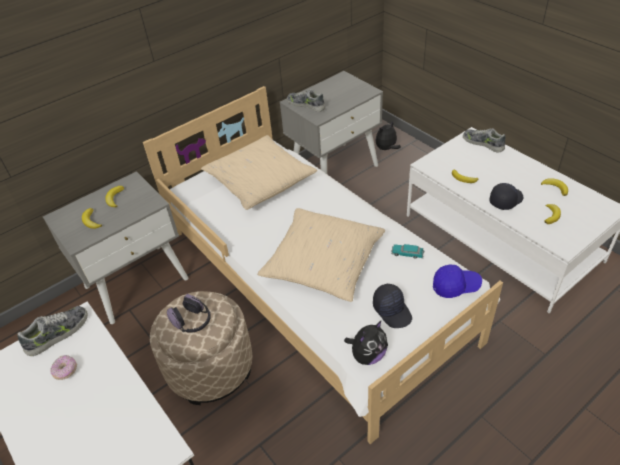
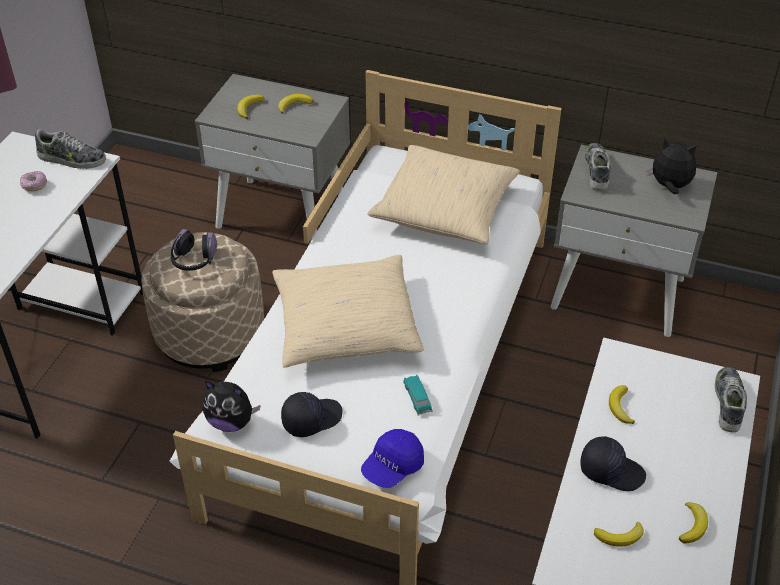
camera: 55 degrees right, 0 degrees up
(386, 149) = (716, 331): plush toy -> plush toy (669, 186)
(392, 310) = (311, 418): black cap -> black cap turned 150 degrees counterclockwise
(455, 286) = (392, 467): blue cap -> blue cap turned 75 degrees clockwise

